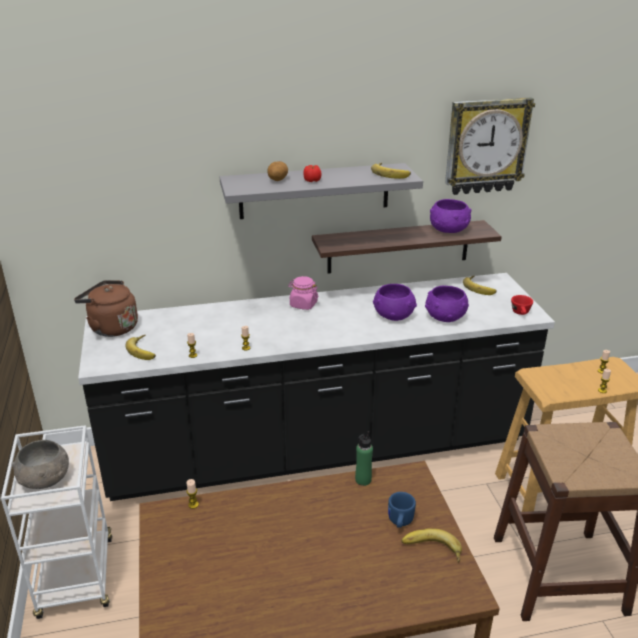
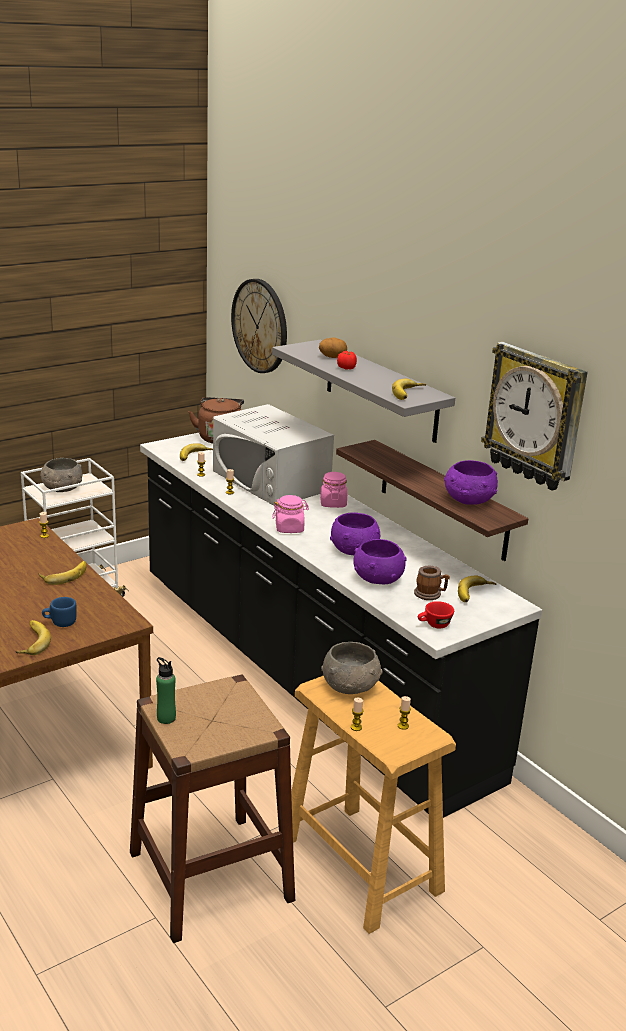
camera: 65 degrees right, 5 degrees down
(112, 196) = (260, 326): none -> wall clock
(236, 322) = (271, 480): none -> white microwave
(297, 503) = (64, 575): none -> banana
(339, 334) = (289, 528): none -> pink jar
(363, 480) = (108, 599): green bottle -> green bottle (166, 718)
(476, 303) = (430, 594): none -> mug
(549, 379) = (351, 686): none -> grey bowl

